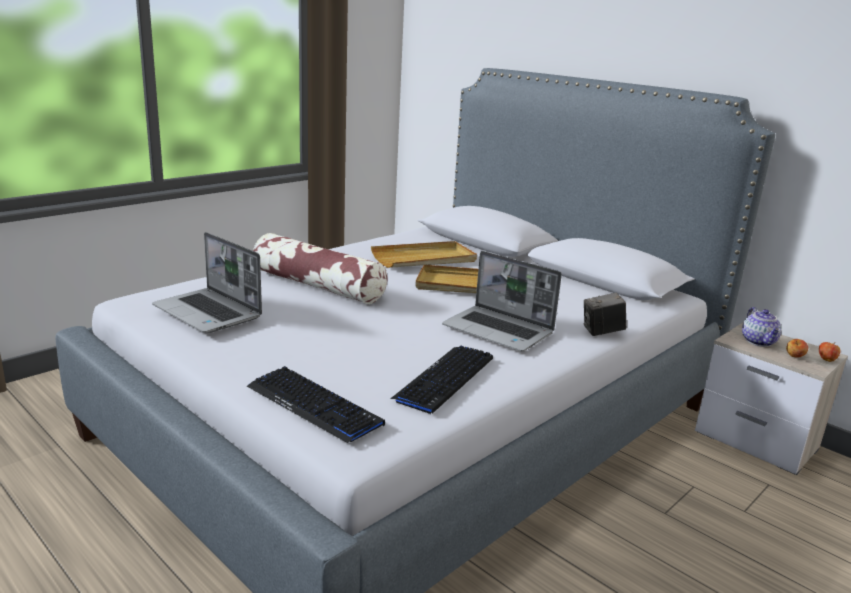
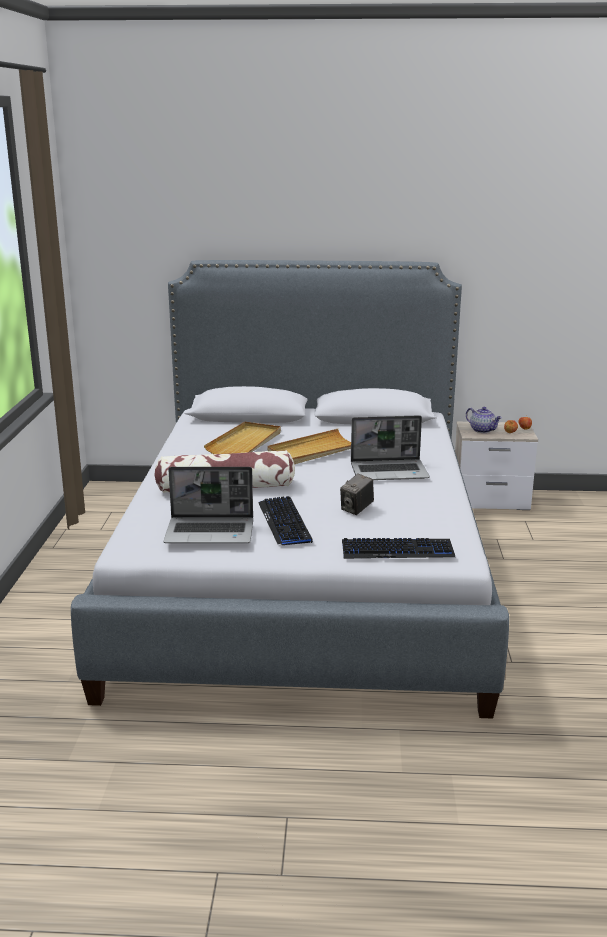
camera: 40 degrees left, 0 degrees up
(444, 379) = (423, 509): keyboard -> keyboard (285, 522)
(602, 332) = (437, 451): camera -> camera (356, 509)

